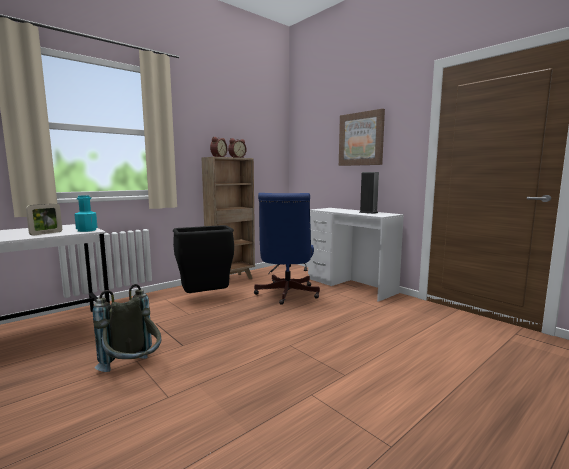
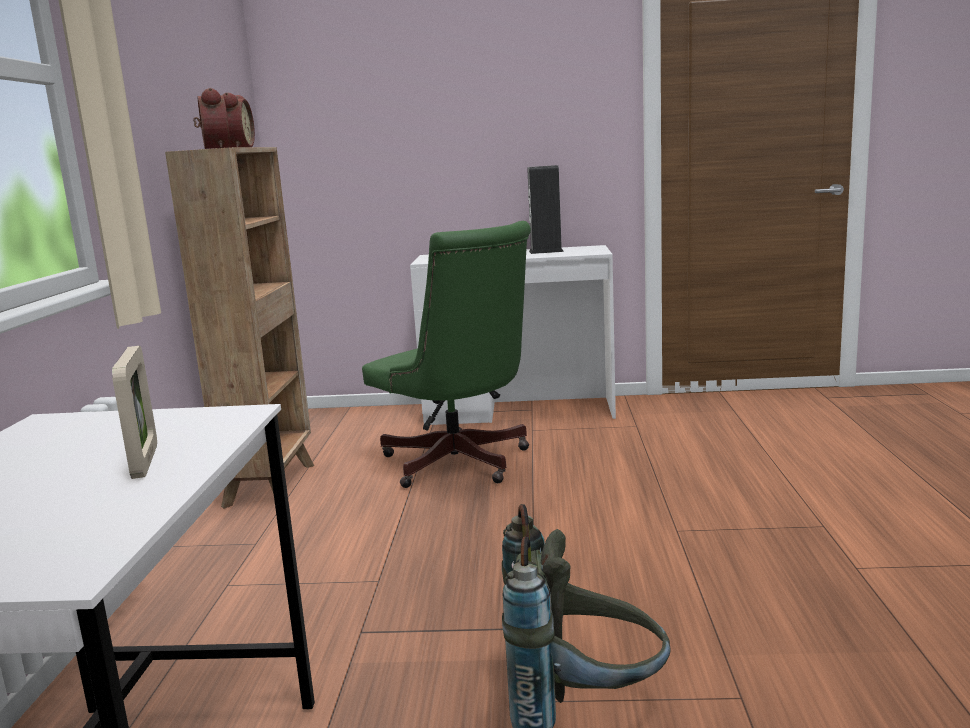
camera: 45 degrees left, 5 degrees up
(87, 230) = (211, 418): turquoise bottle -> none
(206, 298) = (324, 538): black trash can -> none
(286, 294) = (460, 465): blue office chair -> green office chair
(361, 139) = (489, 96): picture -> none

